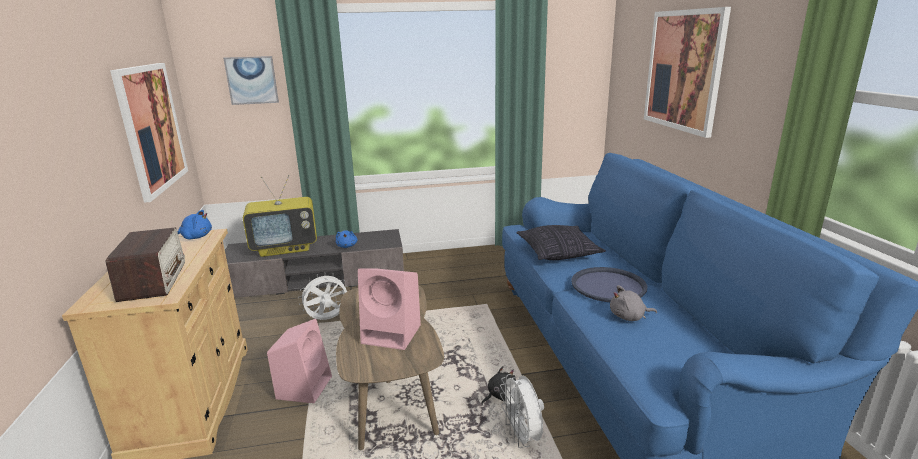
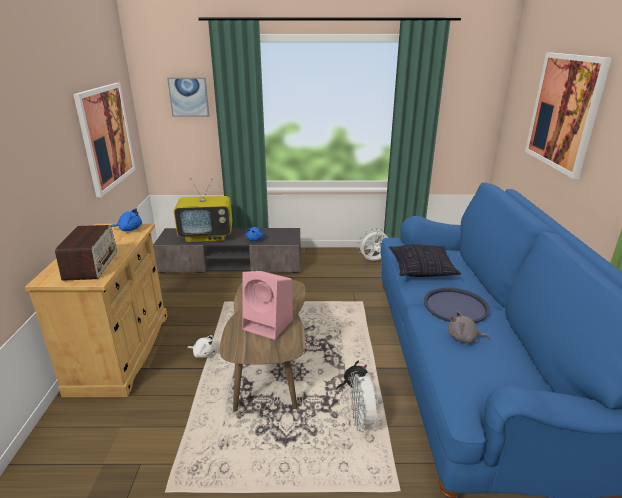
camera: 10 degrees right, 5 degrees up
(305, 386) = (203, 353): pink speaker -> white plush toy
(327, 319) = (232, 299): white fan -> white fan (374, 260)

